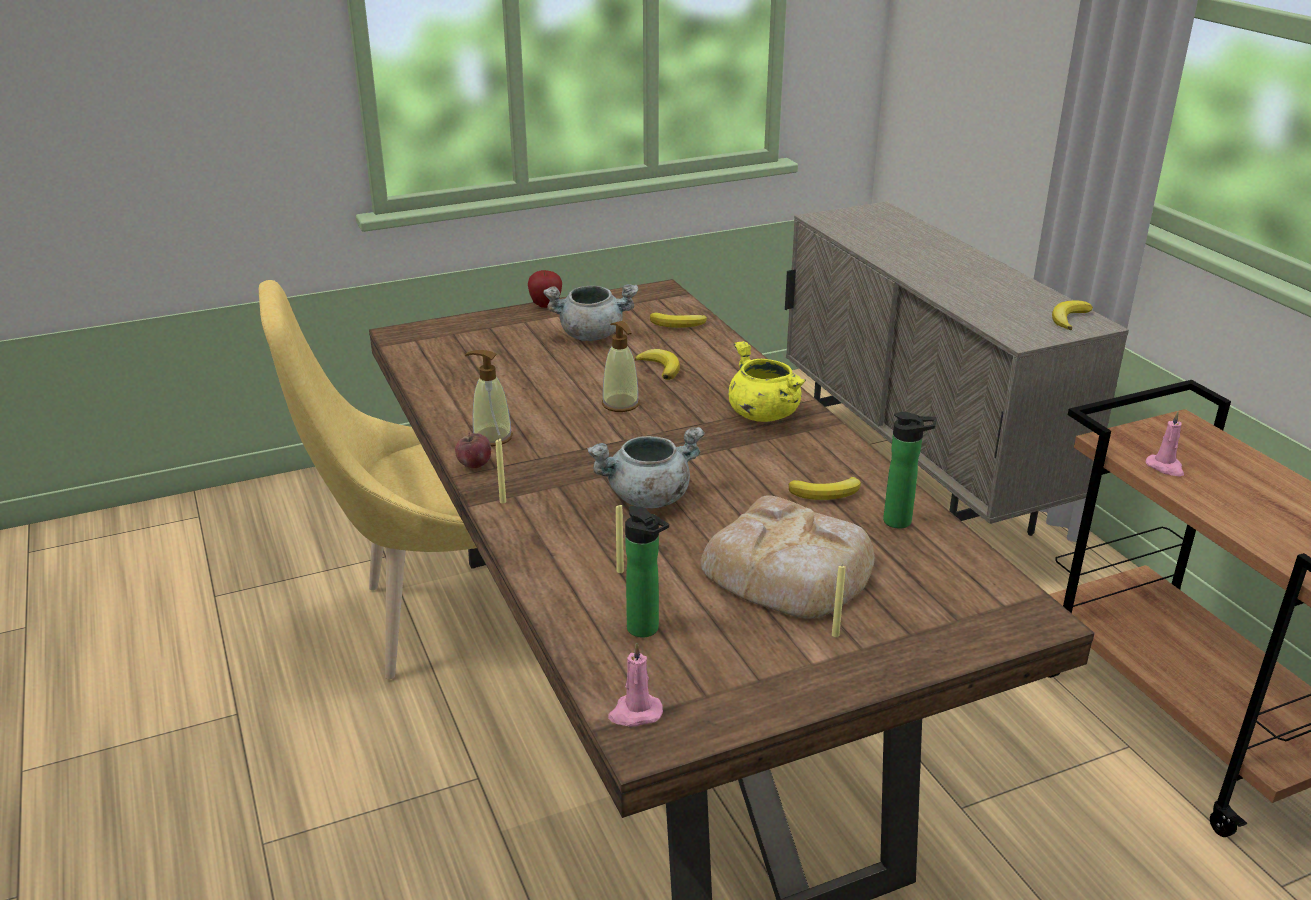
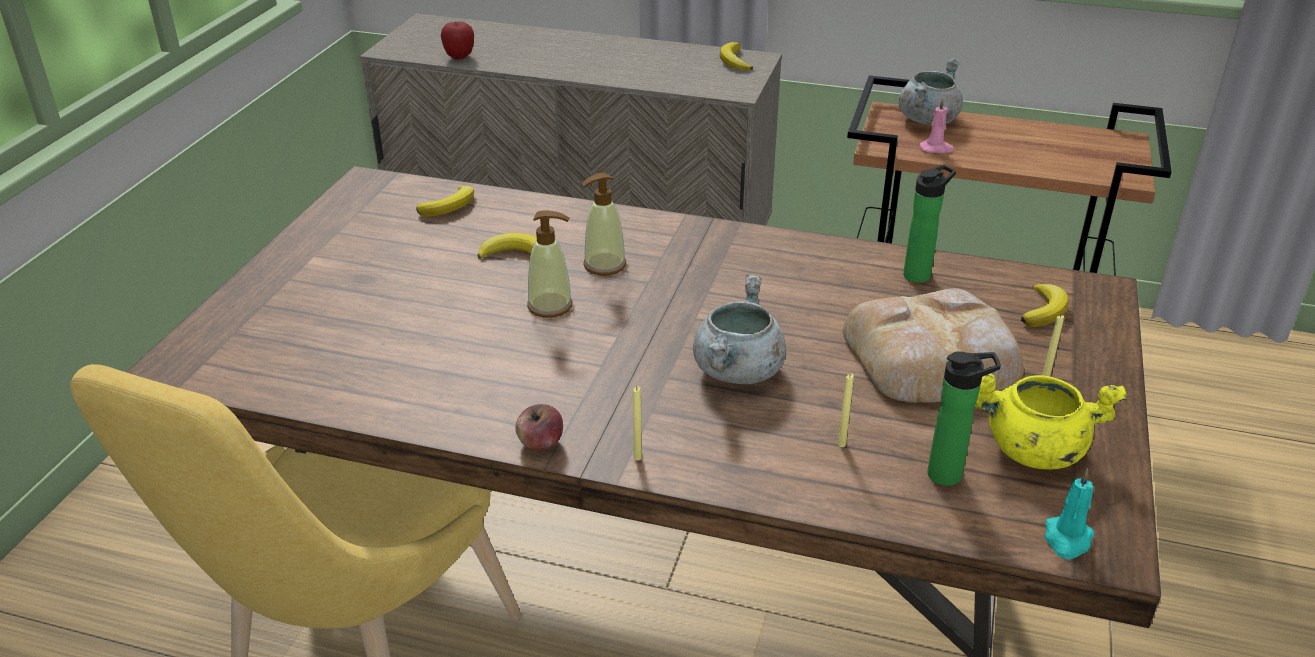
camera: 50 degrees left, 5 degrees up
(492, 437) = (502, 408): soap dispenser -> soap dispenser (604, 265)
(546, 306) = (279, 252): apple -> apple (459, 57)
(592, 335) = (388, 257): grey cooking pot -> grey cooking pot (927, 119)
(635, 713) = (1067, 539): pink candle -> turquoise candle
(763, 414) = (675, 248): yellow cooking pot -> yellow cooking pot (1033, 450)
(827, 493) = (840, 283): banana -> banana (1044, 310)

